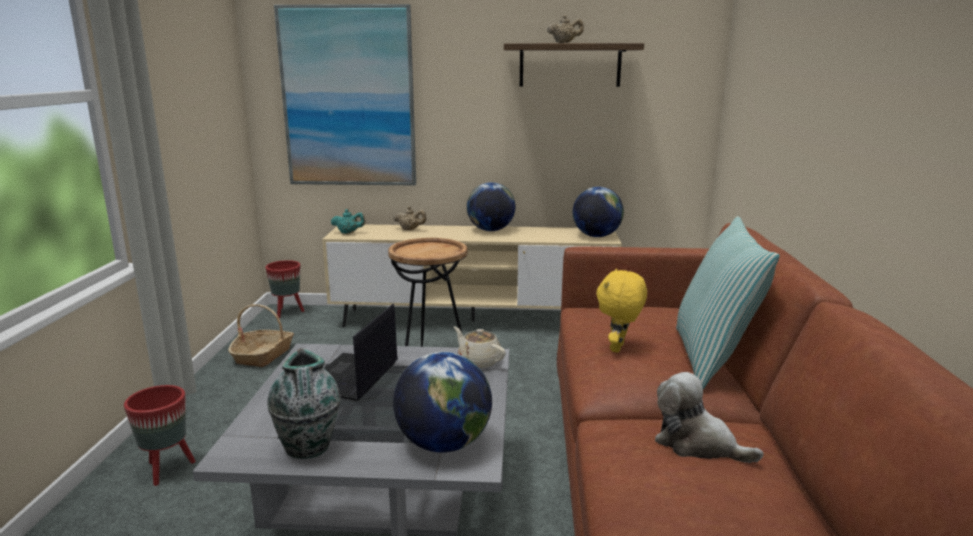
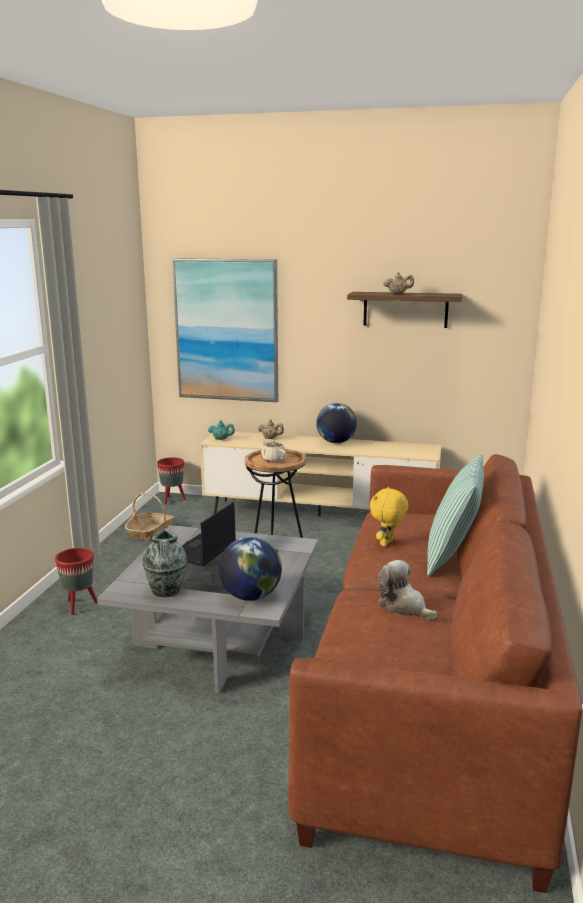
camera: 10 degrees right, 0 degrees up
(479, 361) = (293, 546): beige teapot -> beige teapot (273, 460)
(596, 236) = (421, 452): globe -> none

